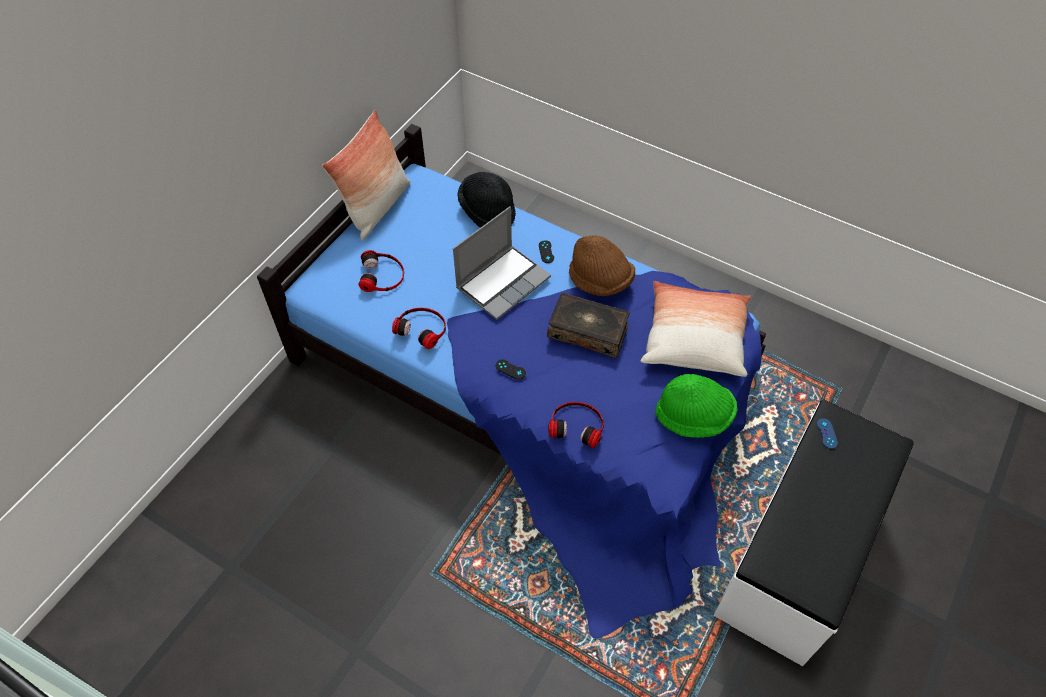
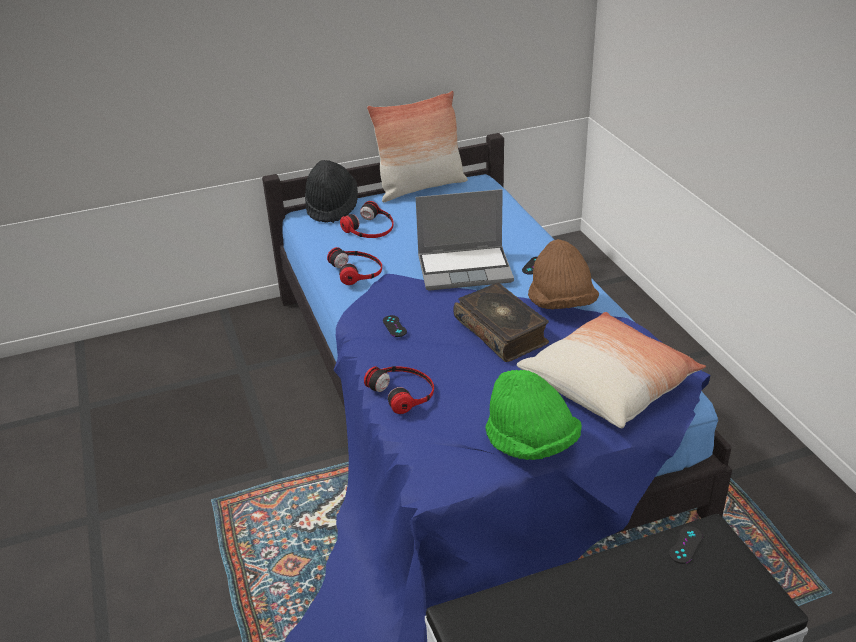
camera: 40 degrees right, 20 degrees down
(488, 211) = (512, 221): black hat -> black hat (332, 207)
(827, 433) = (685, 545): blue game controller -> black game controller

